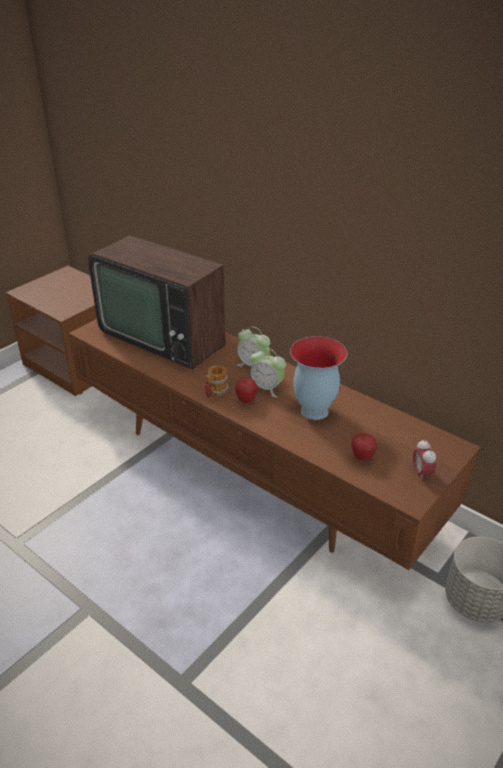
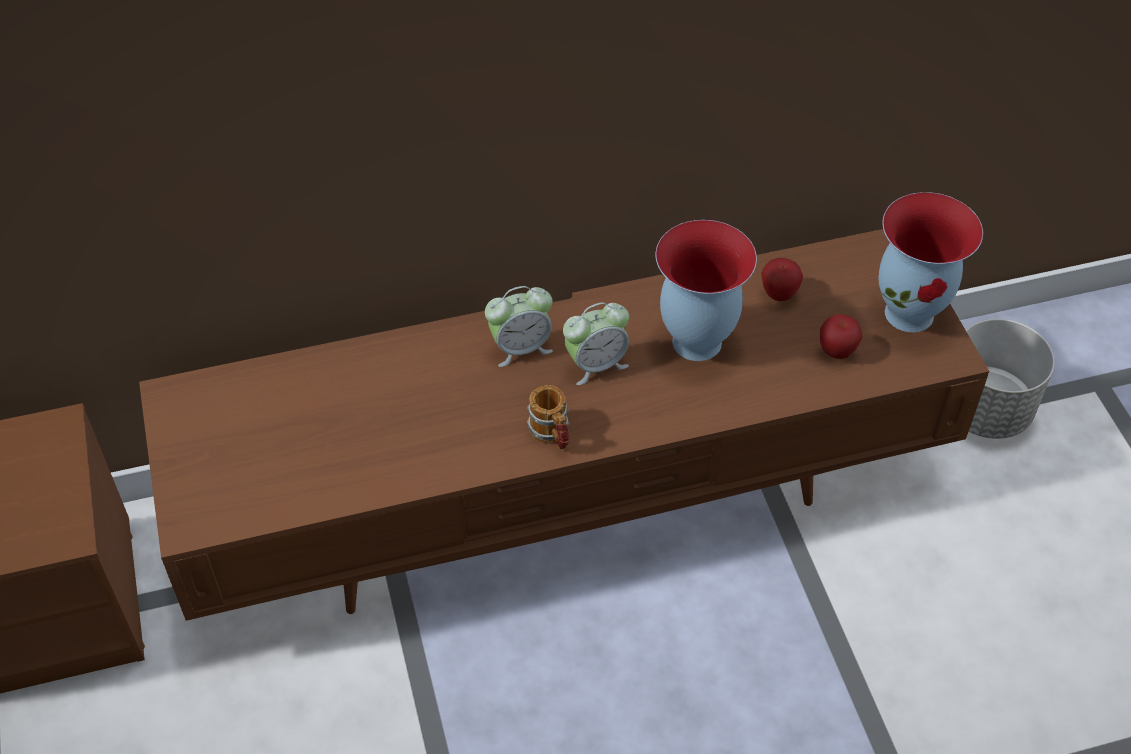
camera: 55 degrees left, 15 degrees up
(165, 334) = (313, 413): television -> none
(246, 400) = (604, 406): apple -> apple (778, 294)
(421, 473) = (910, 313): alarm clock -> vase

